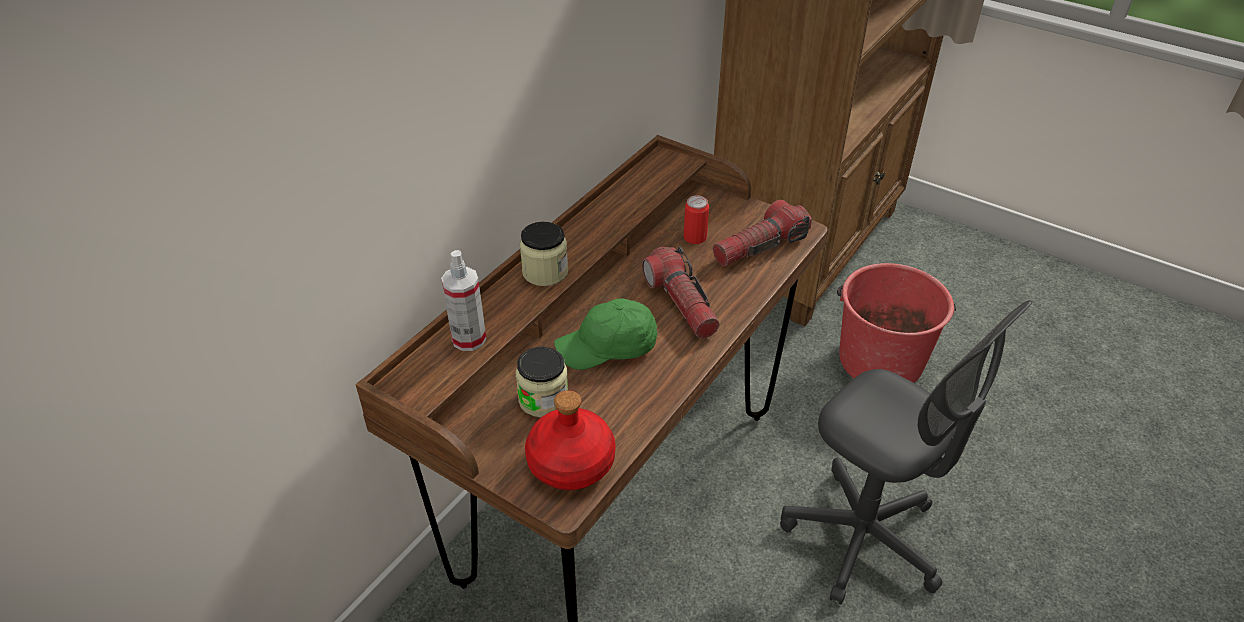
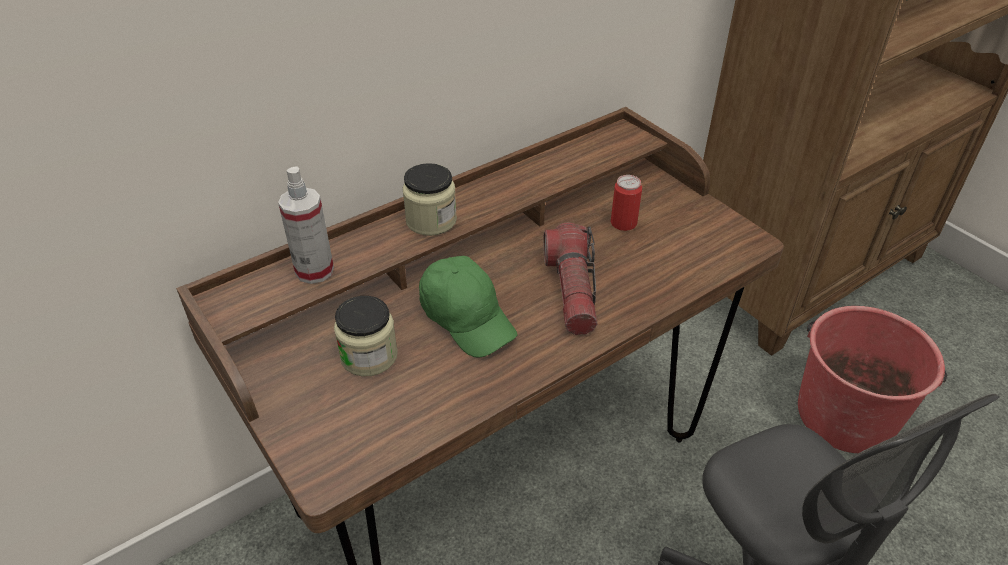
camera: 20 degrees right, 0 degrees up
(570, 464) = (356, 436): red bottle -> none
(608, 347) = (467, 318): green cap -> green cap turned 135 degrees counterclockwise
(760, 247) = (693, 249): flashlight -> none

